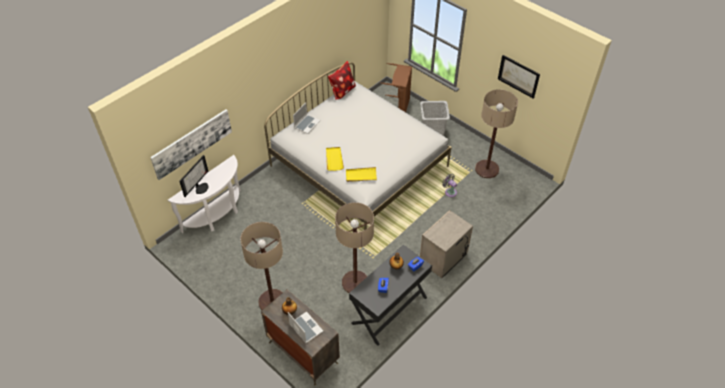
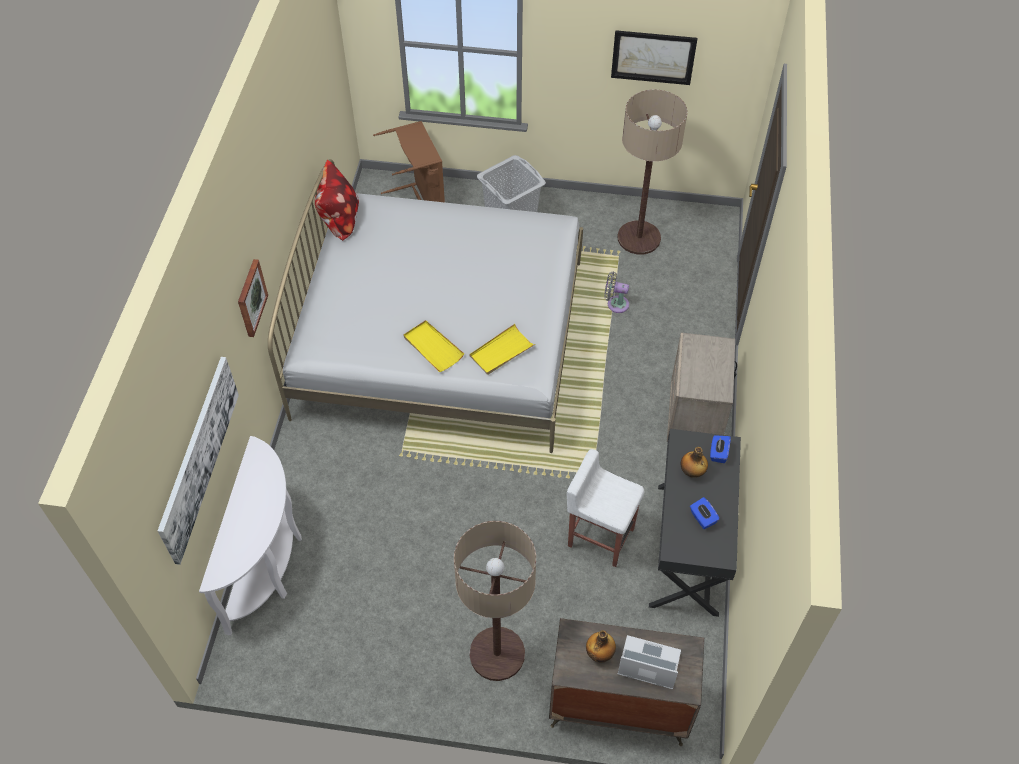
camera: 35 degrees left, 5 degrees up
(200, 187) = (243, 531): monitor -> none
(260, 95) = (251, 298): none -> picture
(307, 124) = (331, 310): laptop -> none
(355, 282) = (600, 537): floor lamp -> white stool

